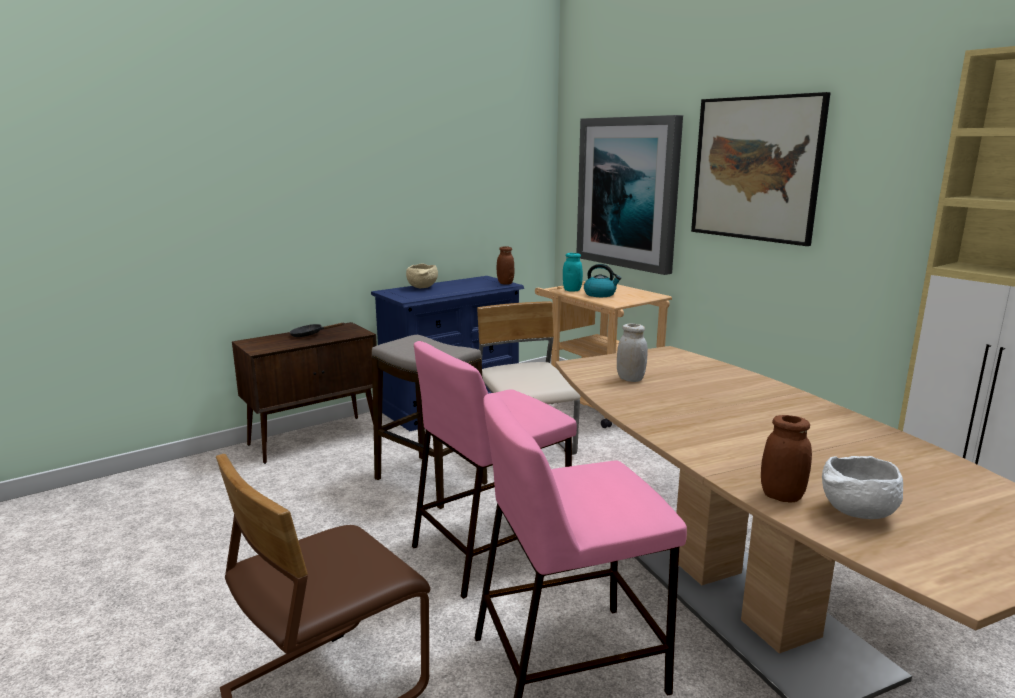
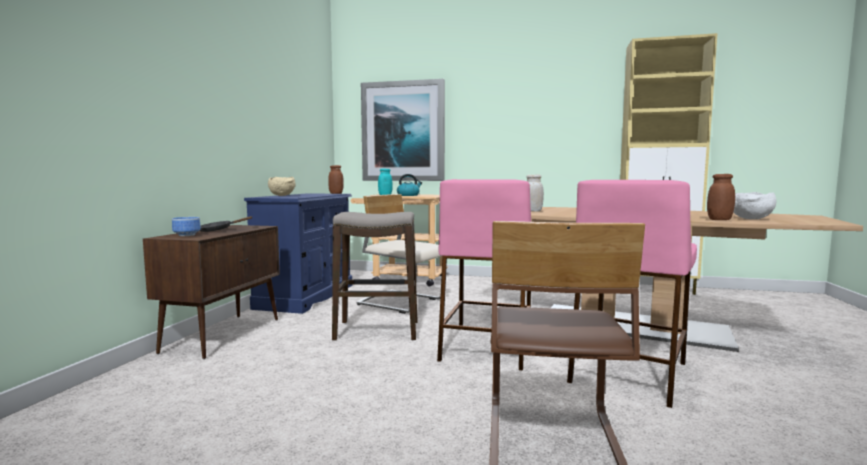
camera: 40 degrees left, 10 degrees down
(268, 341) = (187, 235): none -> bowl
(755, 169) = (500, 109): picture -> none

